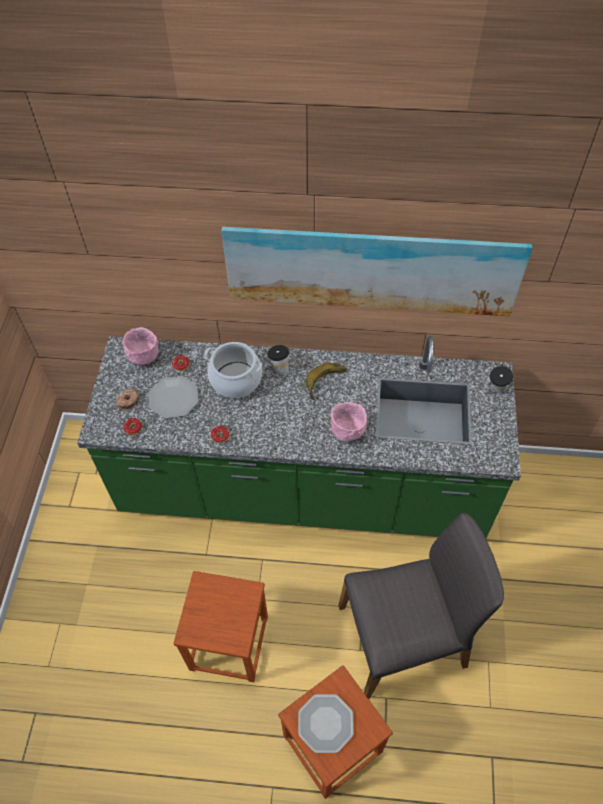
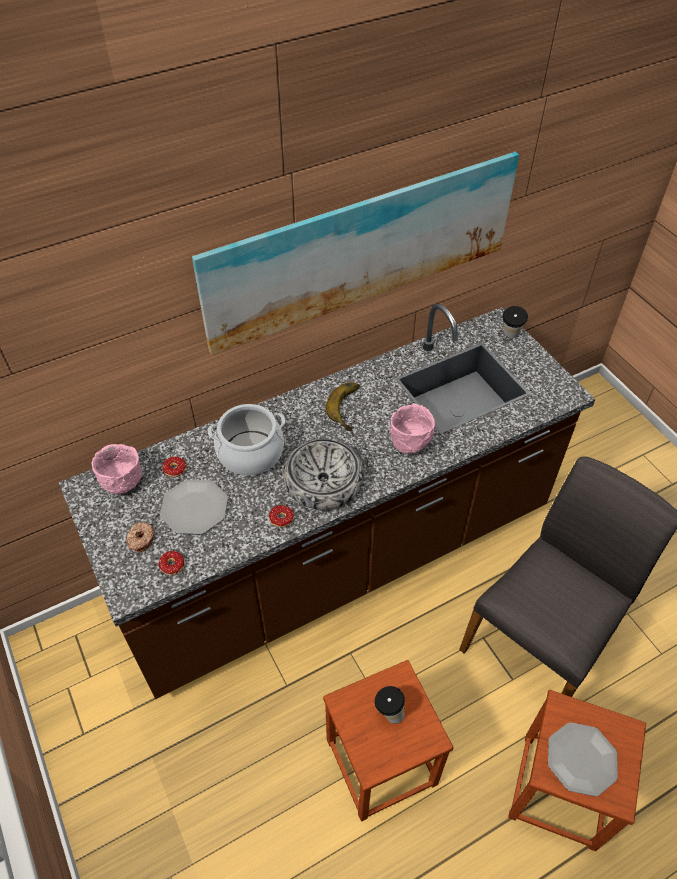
camera: 35 degrees left, 5 degrees down
(267, 426) = (323, 481): none -> bowl
(279, 368) = (287, 418): cup -> cup (389, 713)
(303, 489) = (338, 557): green counter -> brown counter

